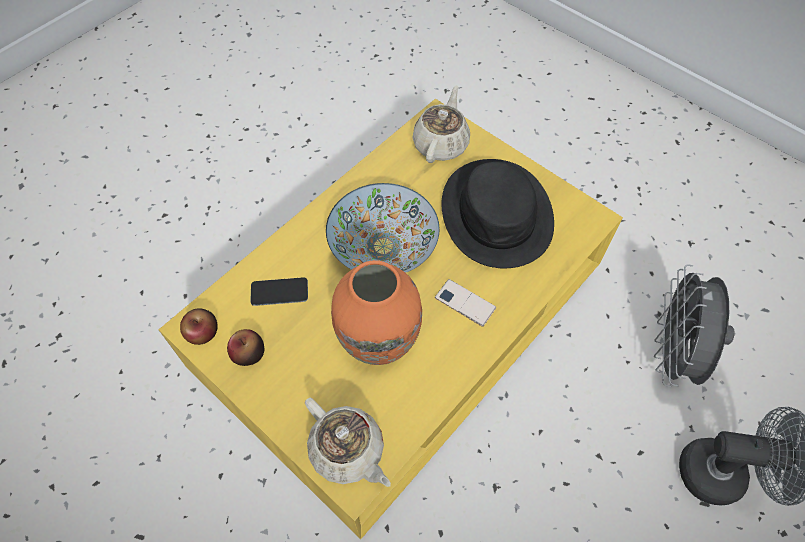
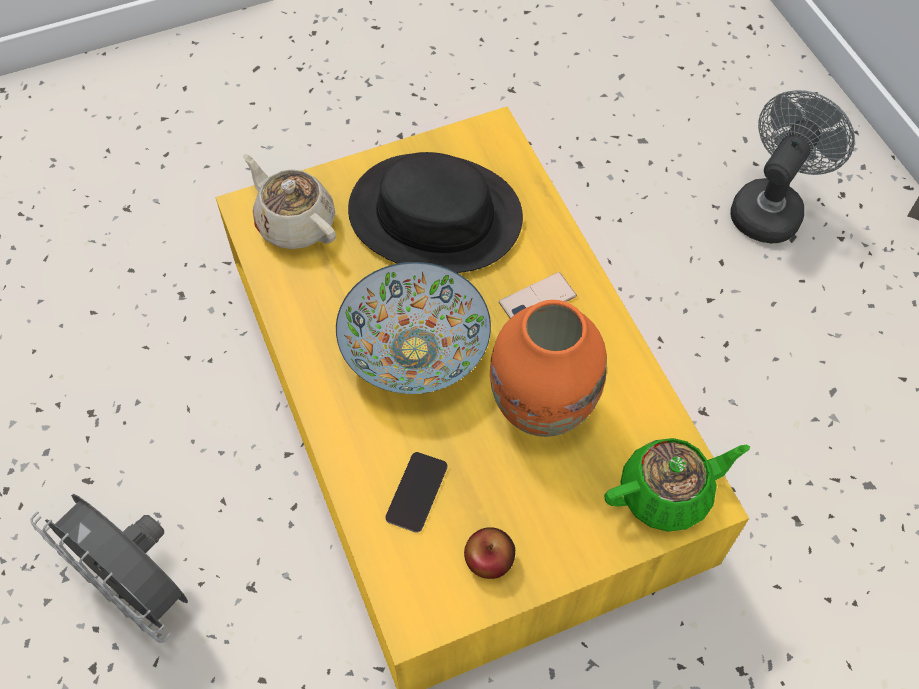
camera: 65 degrees left, 0 degrees up
(203, 332) = (430, 607): apple -> none
(348, 451) = (667, 493): beige teapot -> green teapot
(672, 353) = (629, 177): grey fan -> grey fan (140, 590)

